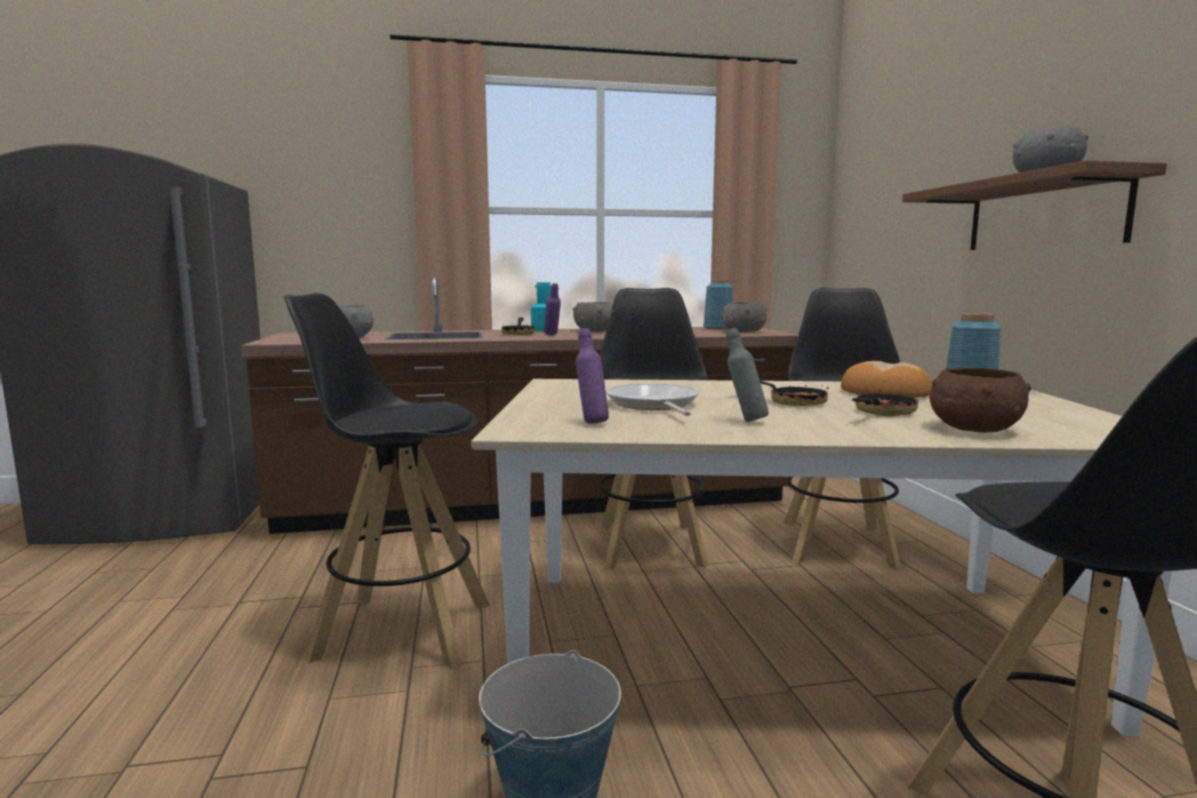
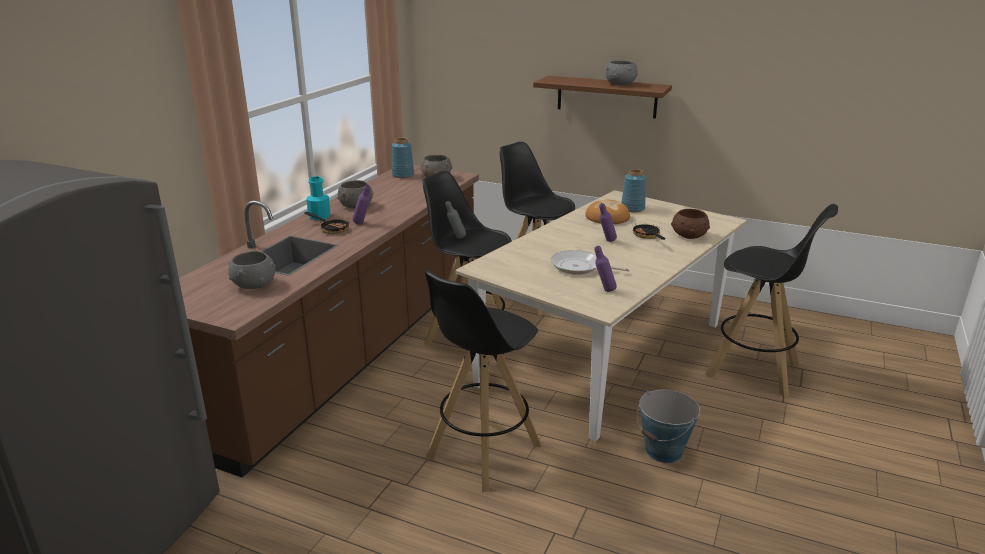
camera: 55 degrees left, 15 degrees up
(744, 421) = (634, 263): grey bottle -> grey bottle (456, 238)
(789, 402) = (606, 241): frying pan -> purple bottle

